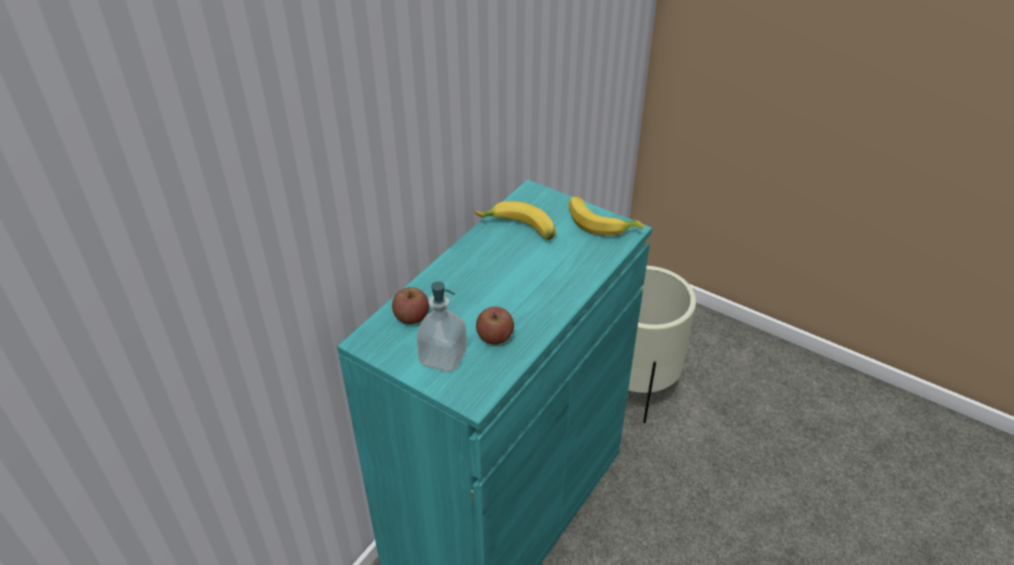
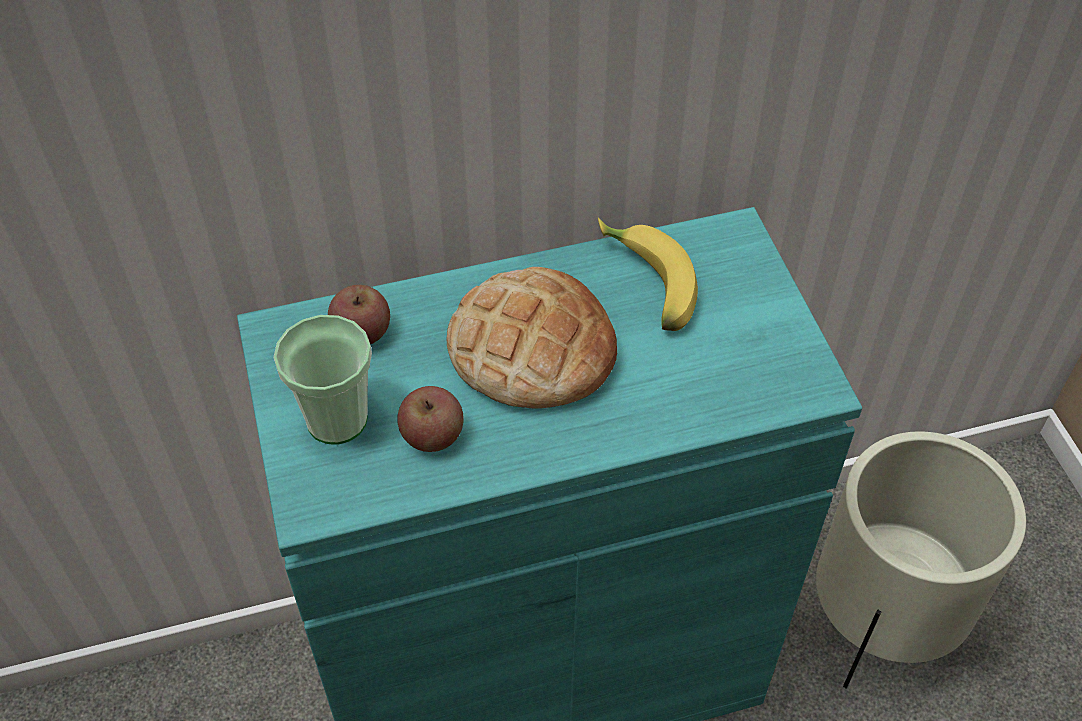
camera: 40 degrees right, 10 degrees up
(443, 357) = (337, 419): soap dispenser -> cup
(498, 279) = (532, 348): none -> bread
(601, 223) = (786, 349): banana -> none

